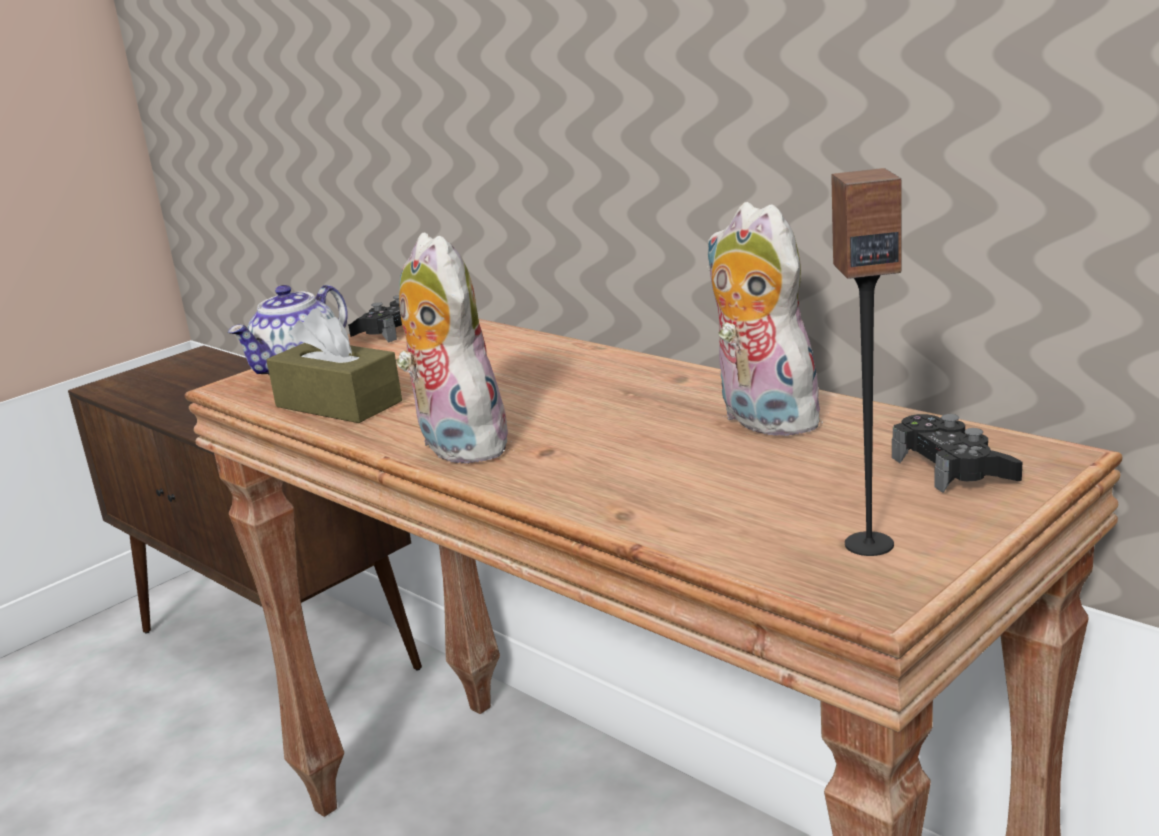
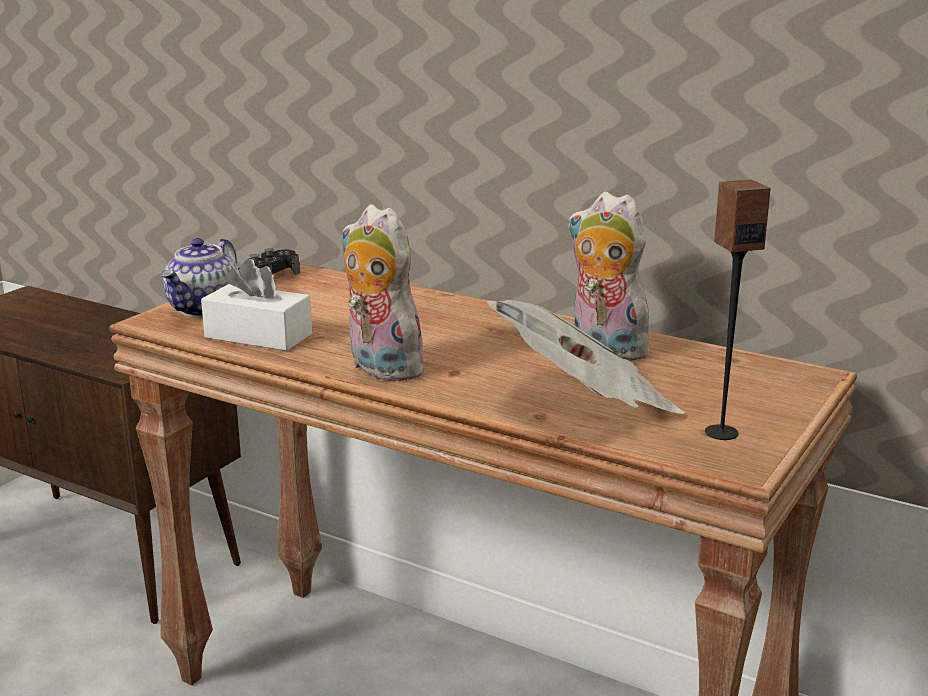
camera: 15 degrees left, 0 degrees up
(338, 404) = (258, 336): brown tissue box -> white tissue box
(694, 497) = (585, 404): none -> newspaper
(953, 468) = (754, 383): black game controller -> none

